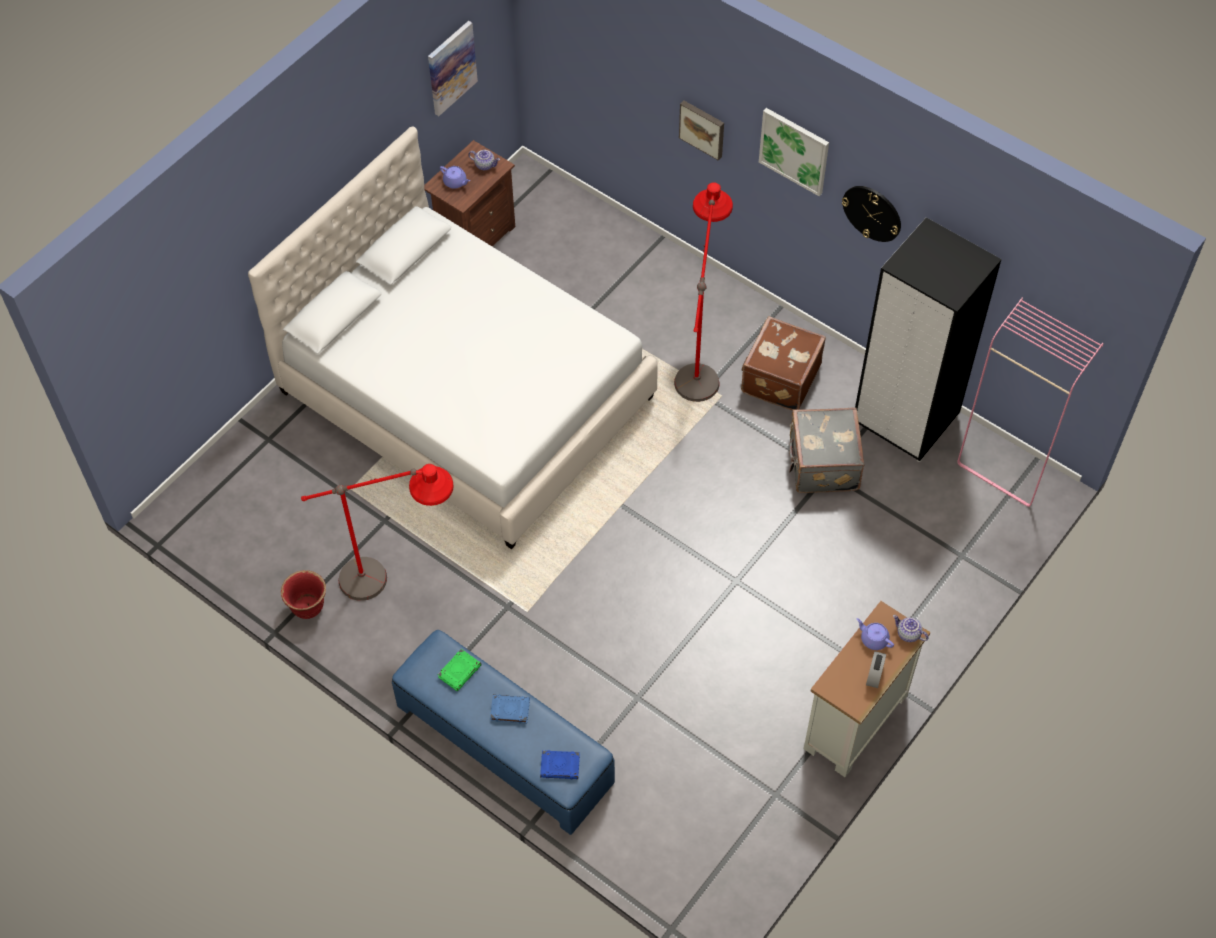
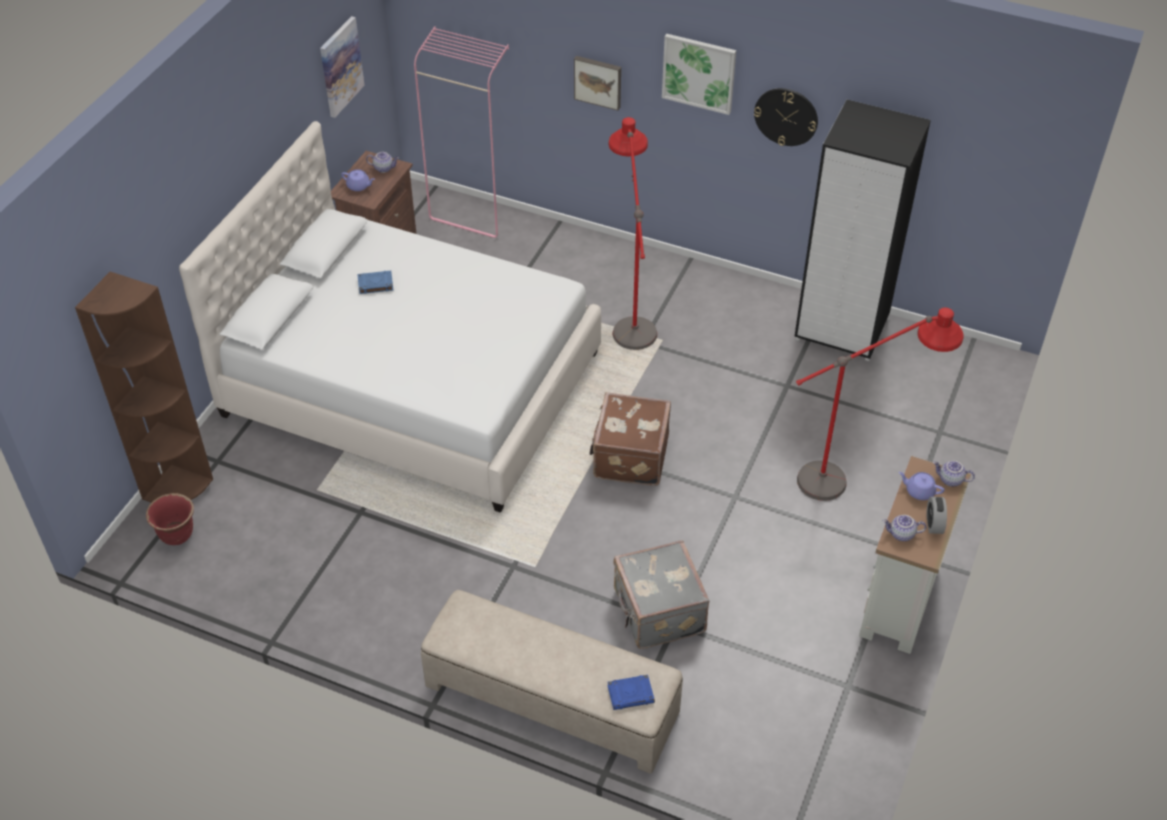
camera: 15 degrees left, 10 degrees down
(227, 464) = (178, 492): none -> brown bookcase
(308, 607) = (301, 609): red planter -> red planter (177, 534)
(397, 582) = (390, 567): red floor lamp -> red floor lamp (855, 477)
(459, 671) = (493, 624): green book -> none
(503, 743) = (550, 699): blue bench -> beige bench
(509, 710) = (558, 651): blue book -> blue book (375, 284)
(779, 378) = (711, 316): brown suitcase -> brown suitcase (629, 456)
(822, 464) = (779, 380): grey suitcase -> grey suitcase (657, 612)
(840, 679) = (901, 534): none -> teapot
(1006, 470) = (950, 353): pink clothes rack -> pink clothes rack (473, 216)

